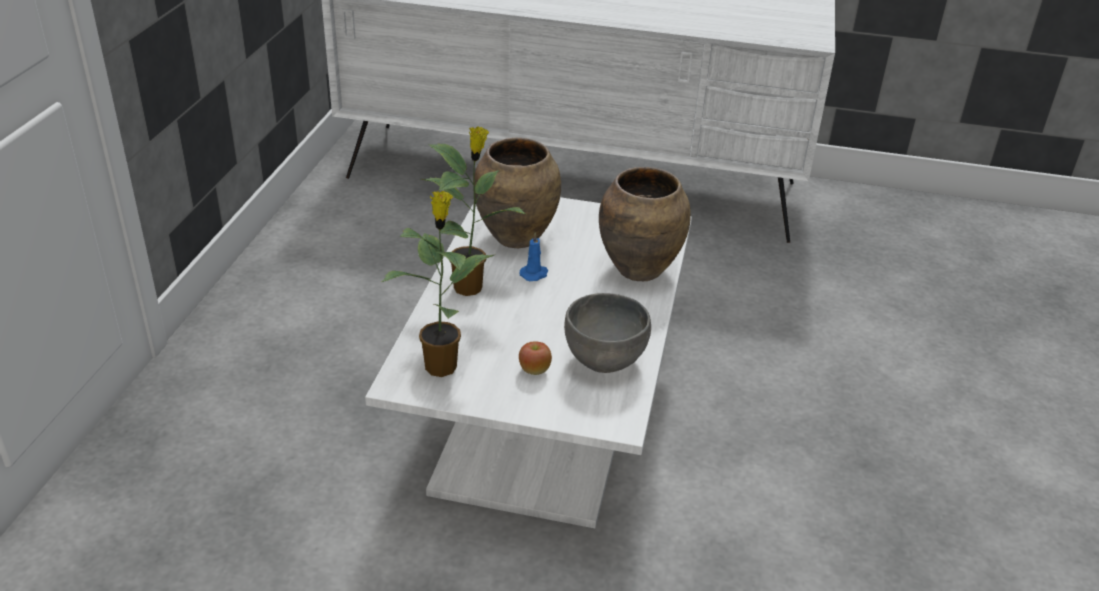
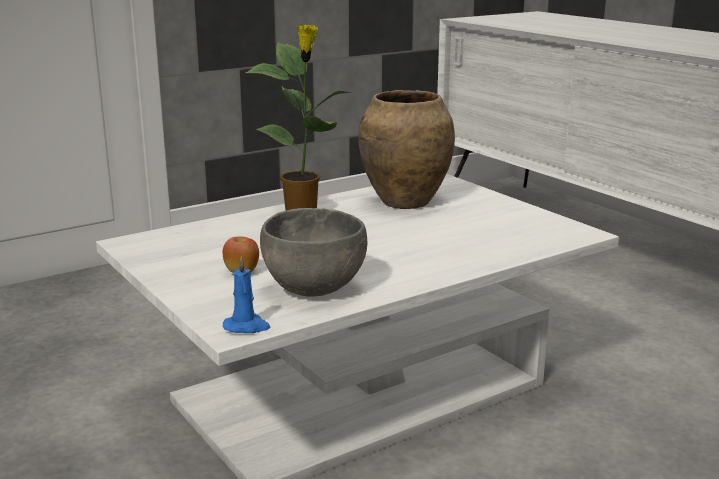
camera: 45 degrees right, 15 degrees down
(441, 365) = (182, 244): potted plant -> none
(534, 274) = (373, 224): blue candle -> blue candle (247, 327)
(640, 270) = (480, 250): brown vase -> none

